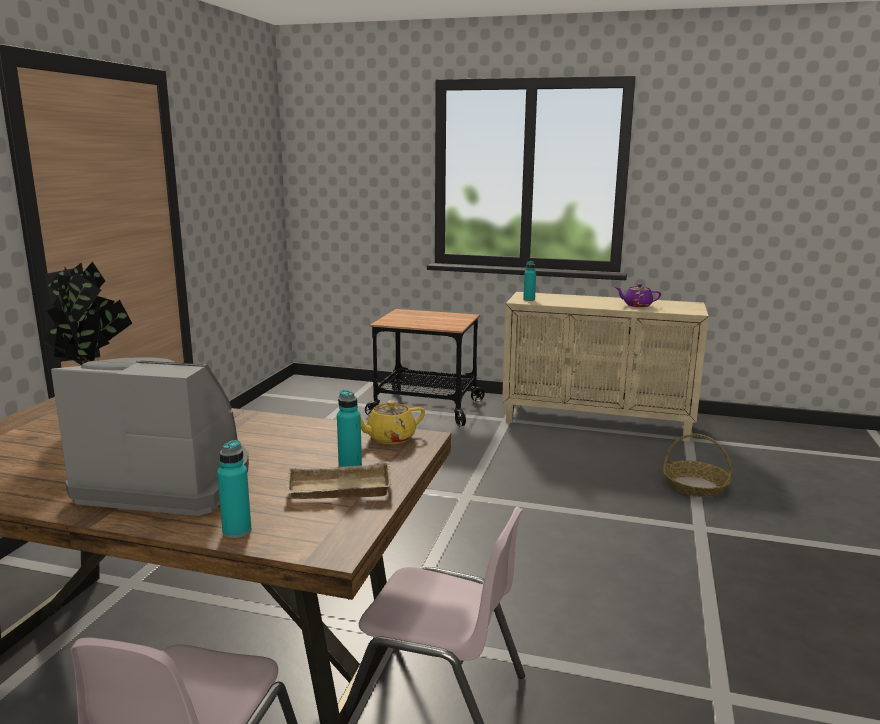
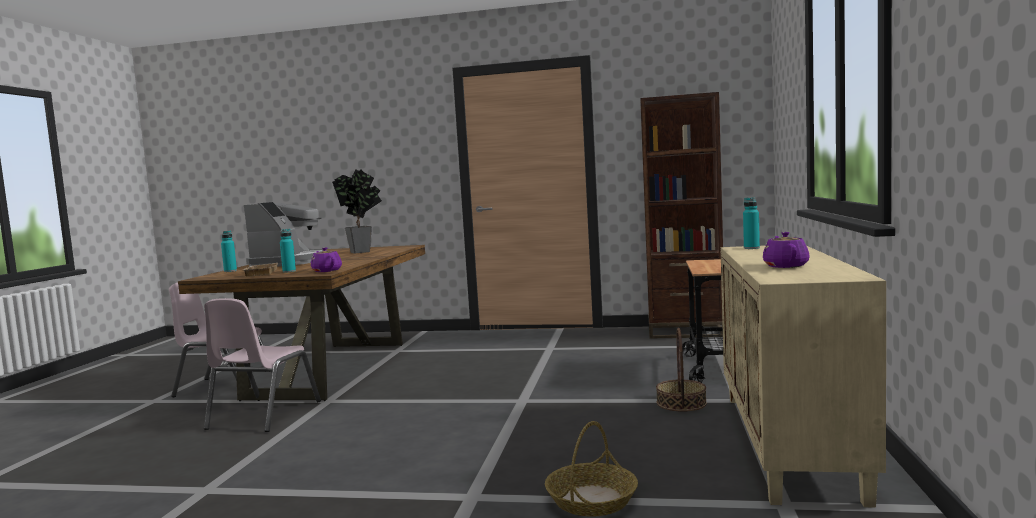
camera: 85 degrees right, 10 degrees down
(279, 405) = (685, 332): none -> brown bookcase
(389, 438) = (326, 271): yellow teapot -> purple teapot
(505, 437) = (681, 403): none -> basket

